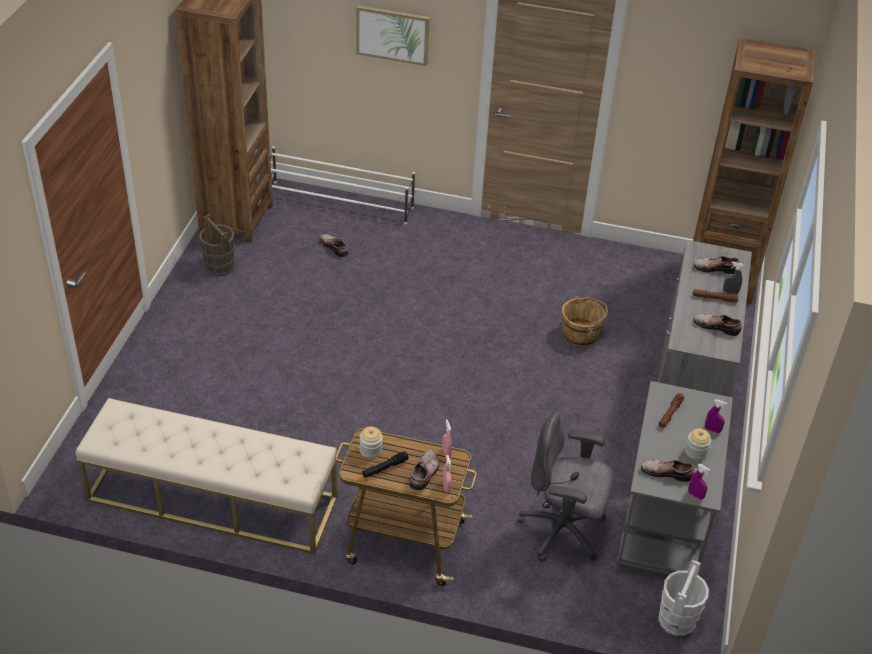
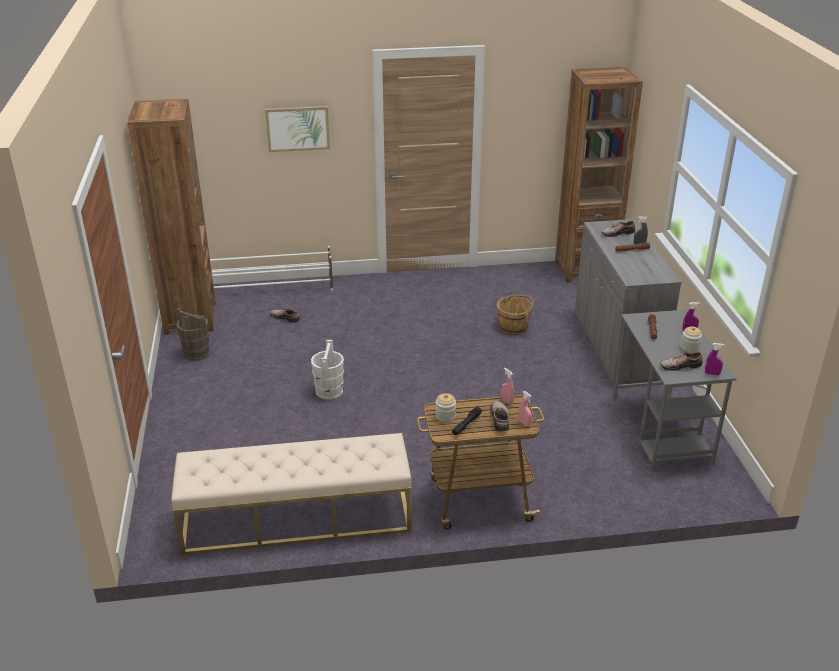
camera: 20 degrees left, 10 degrees down
(563, 532) = (595, 455): grey office chair -> none
(676, 620) = (719, 487): white bucket -> white bucket (329, 391)
(716, 326) = (647, 265): shoe -> none

